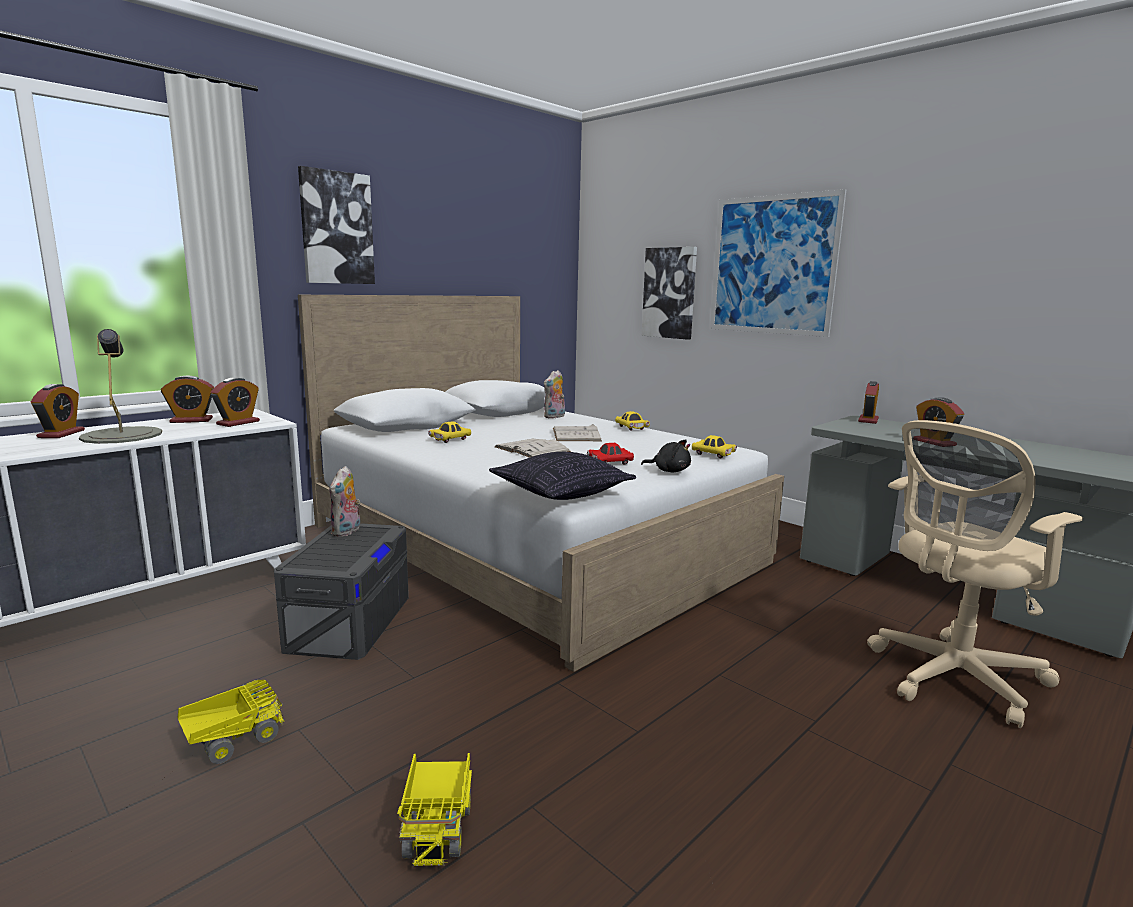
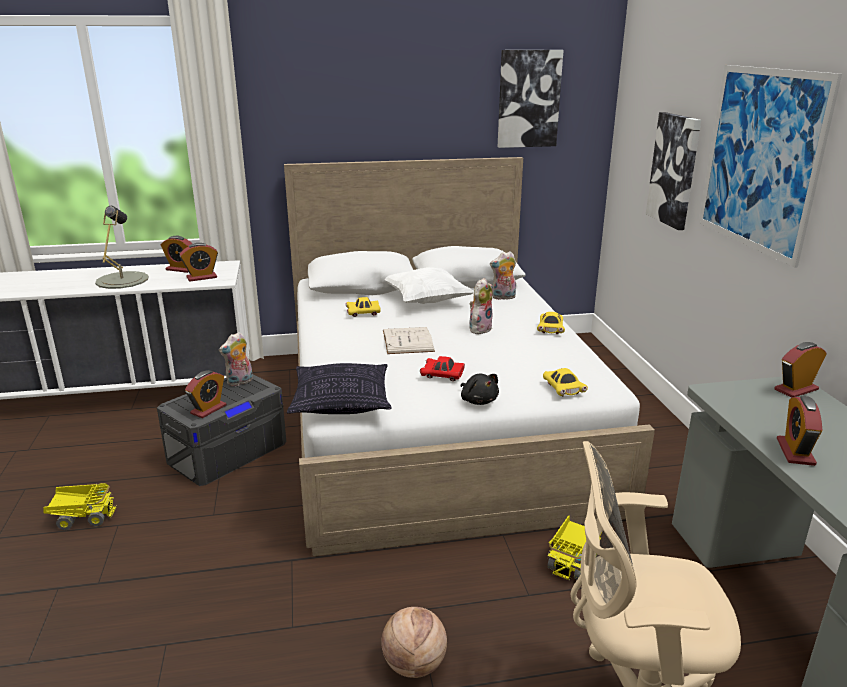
camera: 35 degrees right, 10 degrees up
(61, 434) = (97, 272): alarm clock -> alarm clock (208, 409)
(336, 228) = (321, 103): picture -> picture (528, 99)
(437, 826) = (108, 628): toy truck -> toy truck (573, 561)
(493, 426) = (427, 301): none -> white pillow
(576, 434) = (479, 328): white book -> plush toy
(776, 710) = (414, 665): none -> basketball

